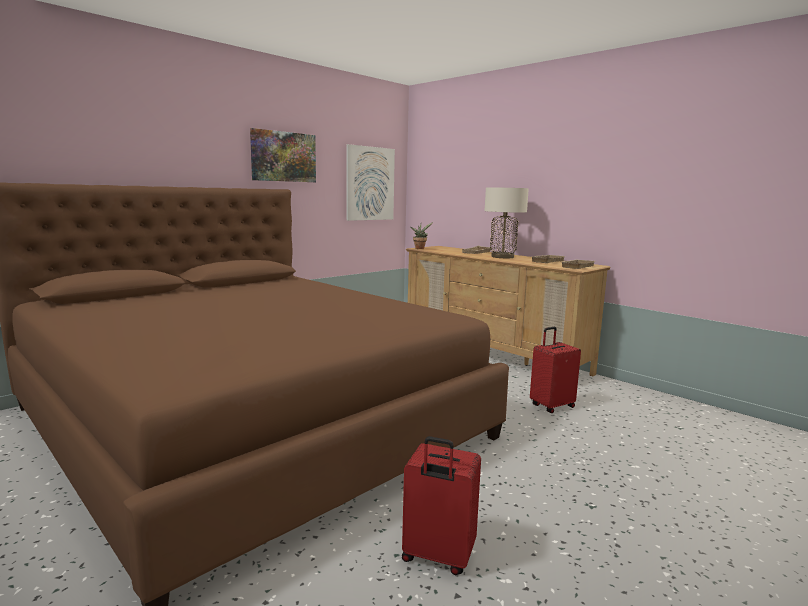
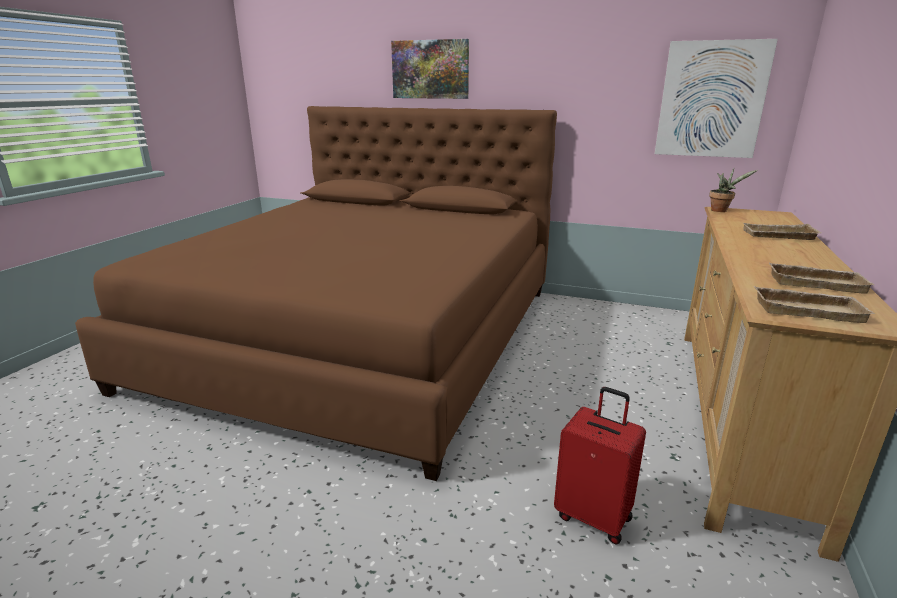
camera: 65 degrees right, 10 degrees up
(283, 156) = (562, 68): picture -> picture (430, 69)
(437, 557) = (171, 489): red suitcase -> none
(502, 257) = (774, 252): table lamp -> none

